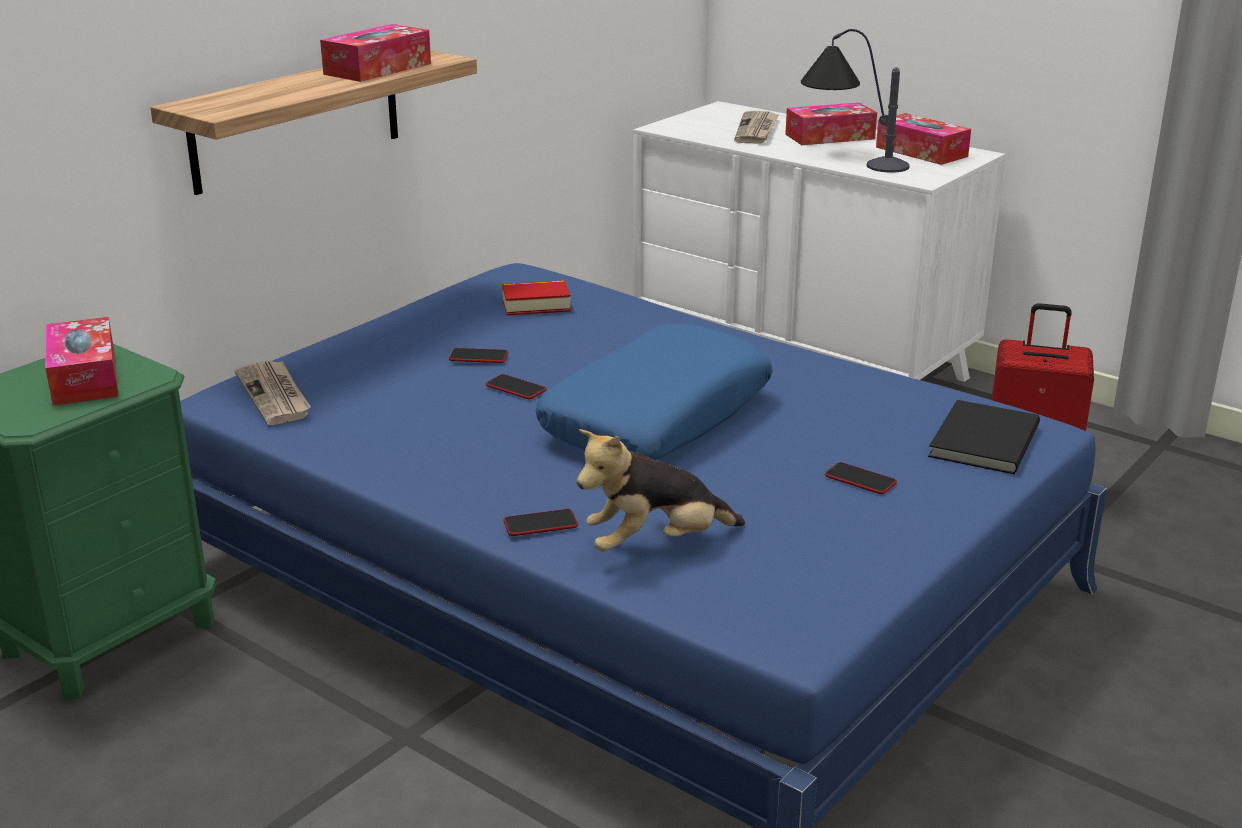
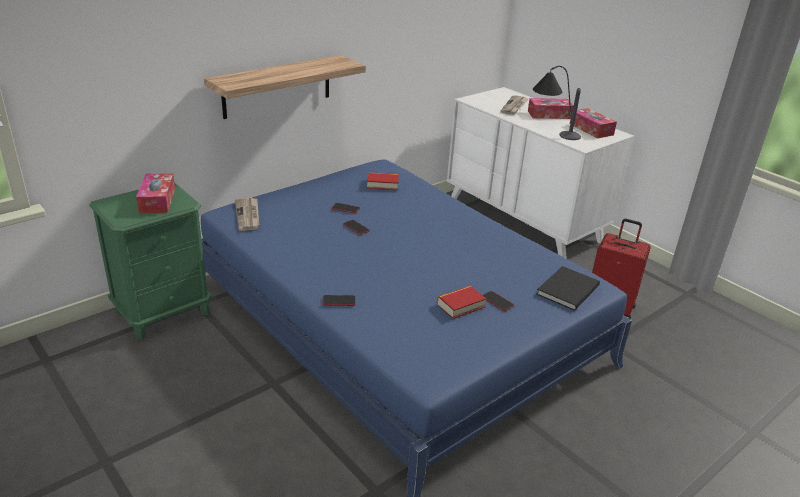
camera: 10 degrees right, 5 degrees up
(378, 69) = (316, 67): tissue box -> none
(655, 544) = (387, 320): plush toy -> none
(656, 417) = (414, 253): blue pillow -> none
(791, 497) = (460, 305): none -> book

